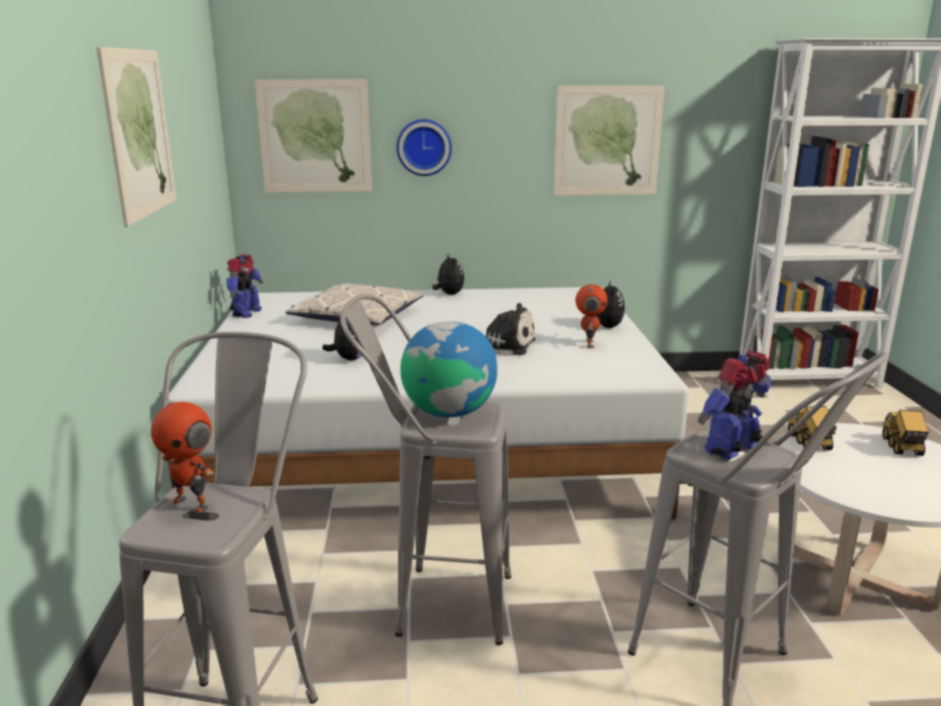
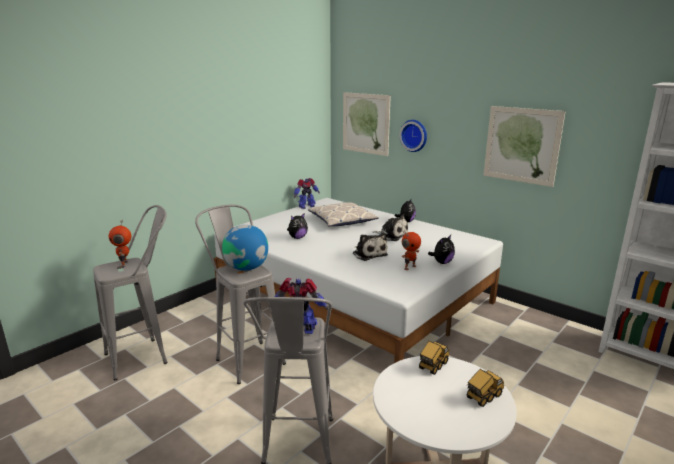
camera: 45 degrees right, 0 degrees up
(139, 133) = (230, 119): picture -> none
(474, 315) = (391, 235): none -> plush toy

